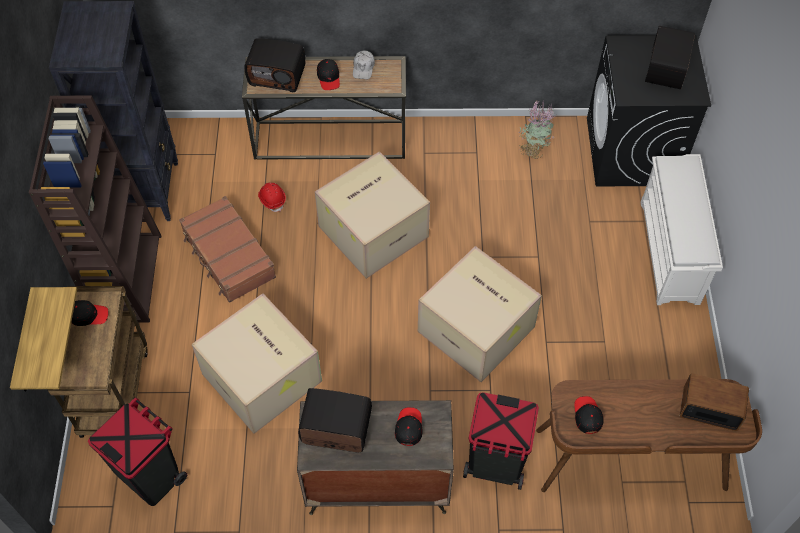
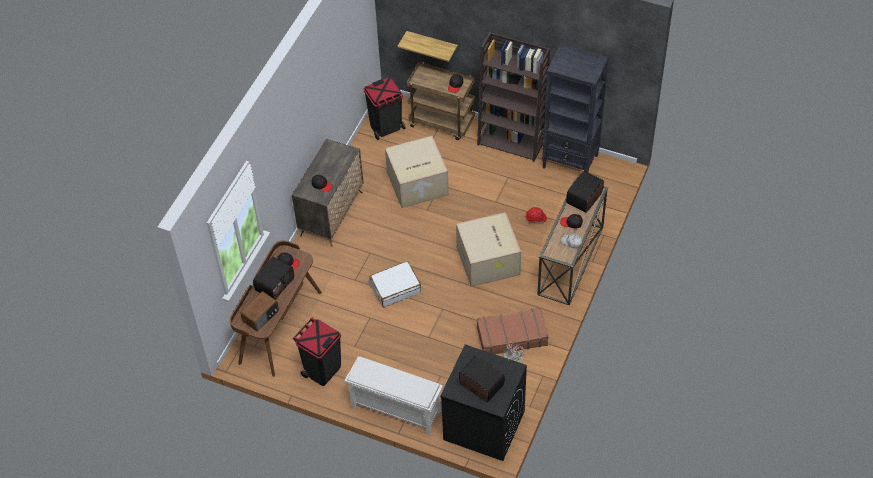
camera: 115 degrees right, 5 degrees down
(228, 256) = (504, 188): brown suitcase -> brown suitcase (511, 336)
(335, 430) = (337, 157): radio -> radio (274, 284)
(478, 329) = (395, 288): cardboard box -> white suitcase
(495, 464) = (312, 266): black trash can -> black trash can (322, 370)

